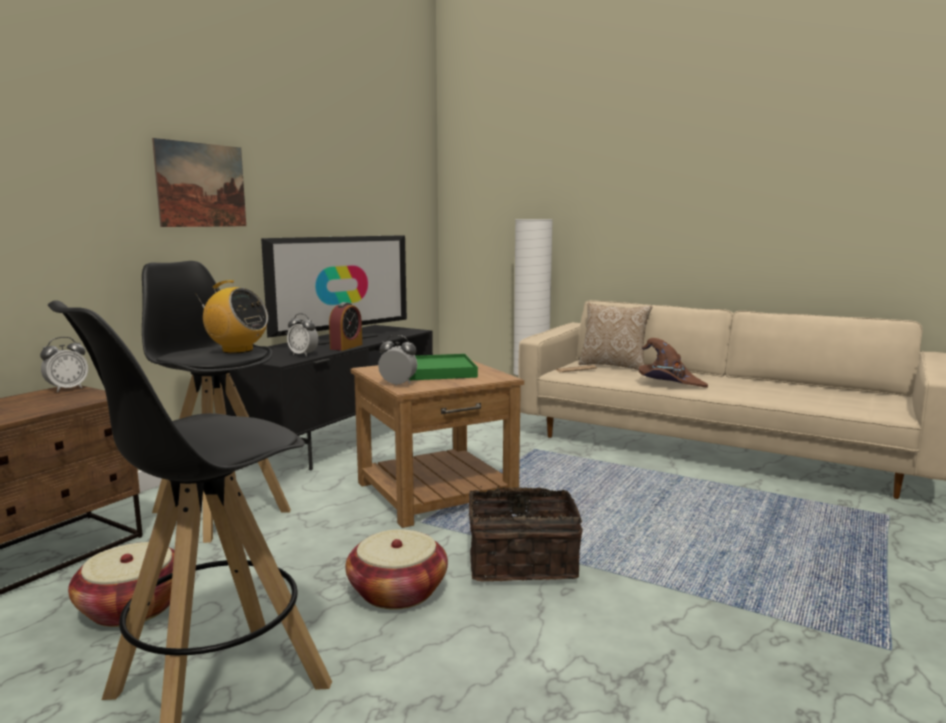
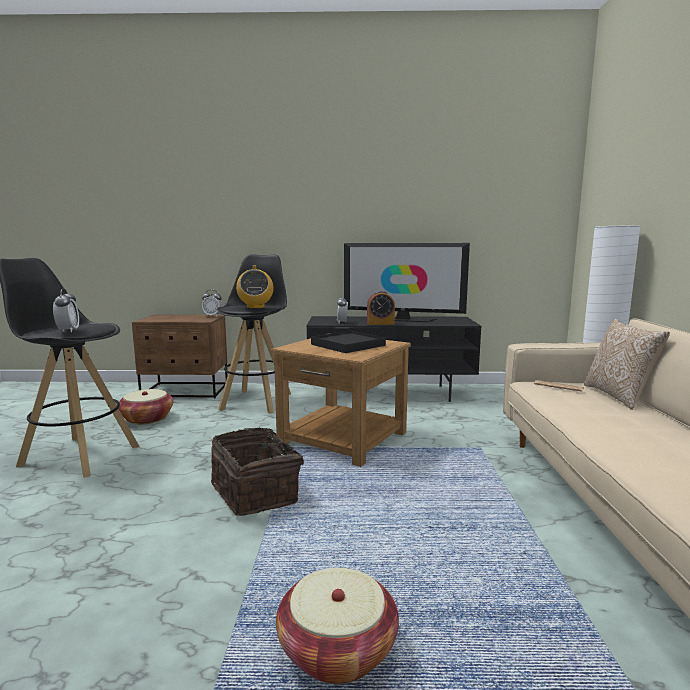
camera: 60 degrees right, 0 degrees up
(201, 185) = (315, 210): picture -> none
(397, 592) = (191, 465): basket -> basket (337, 649)
(398, 384) = (297, 345): alarm clock -> alarm clock (68, 331)
(438, 371) = (348, 345): green tray -> black tray
(669, 383) = (599, 424): brown hat -> none

